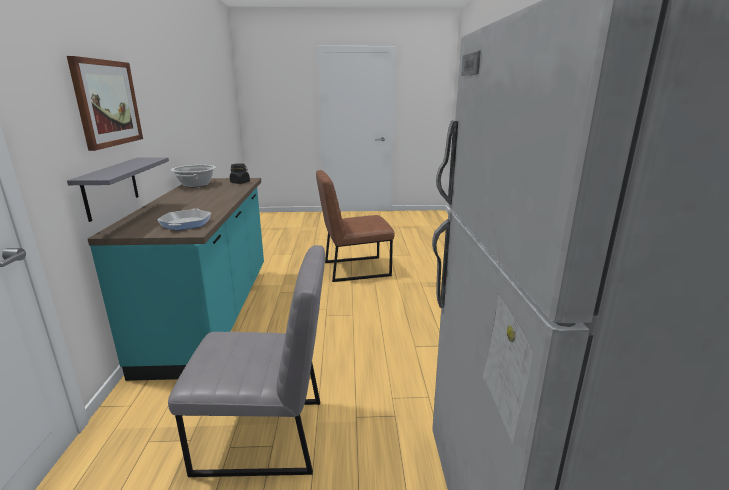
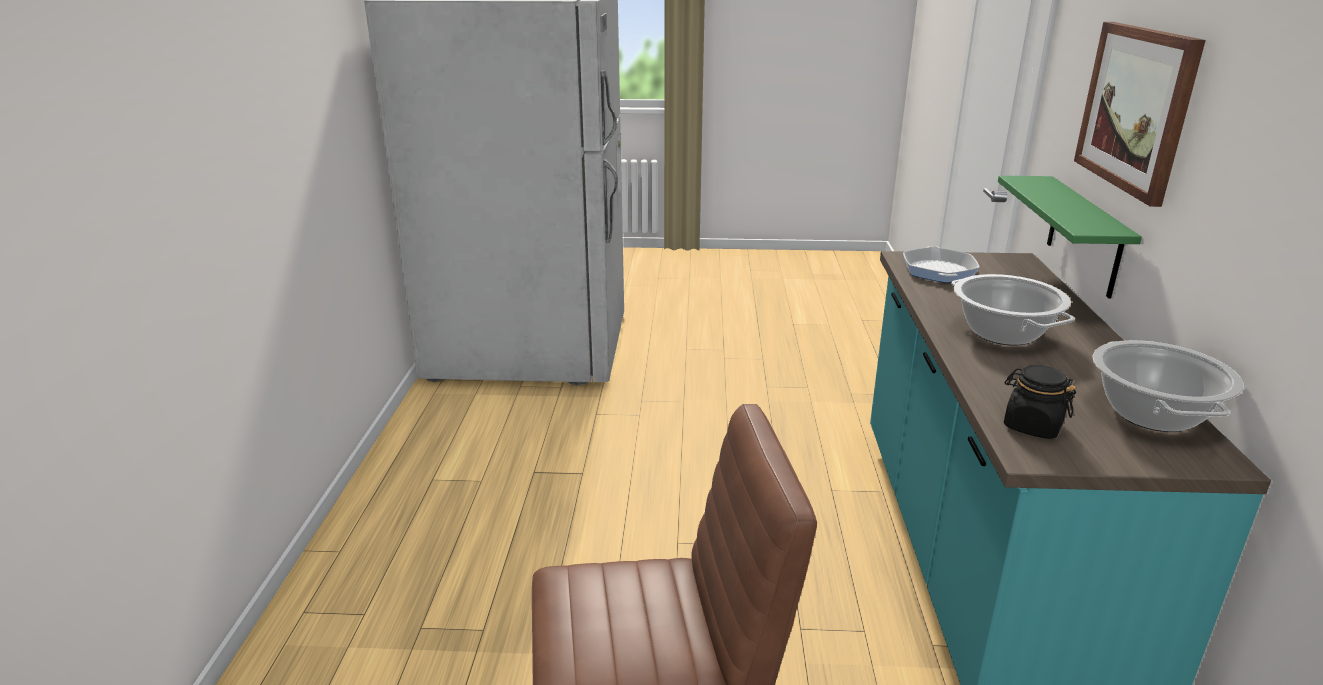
camera: 175 degrees left, 5 degrees up
(111, 188) = (1084, 236): grey shelf -> green shelf
(205, 199) = (1004, 333): none -> cooking pot
(265, 436) = (776, 392): grey chair -> none

